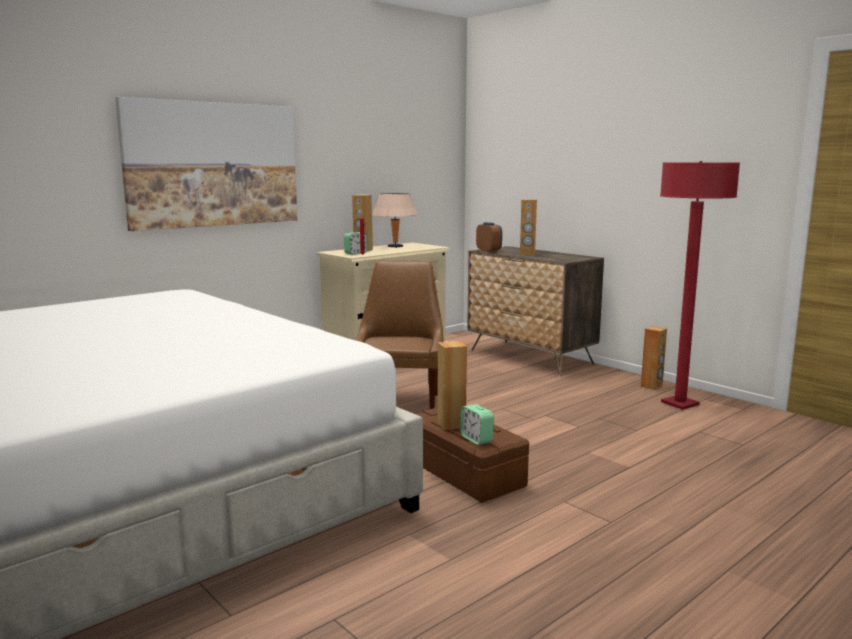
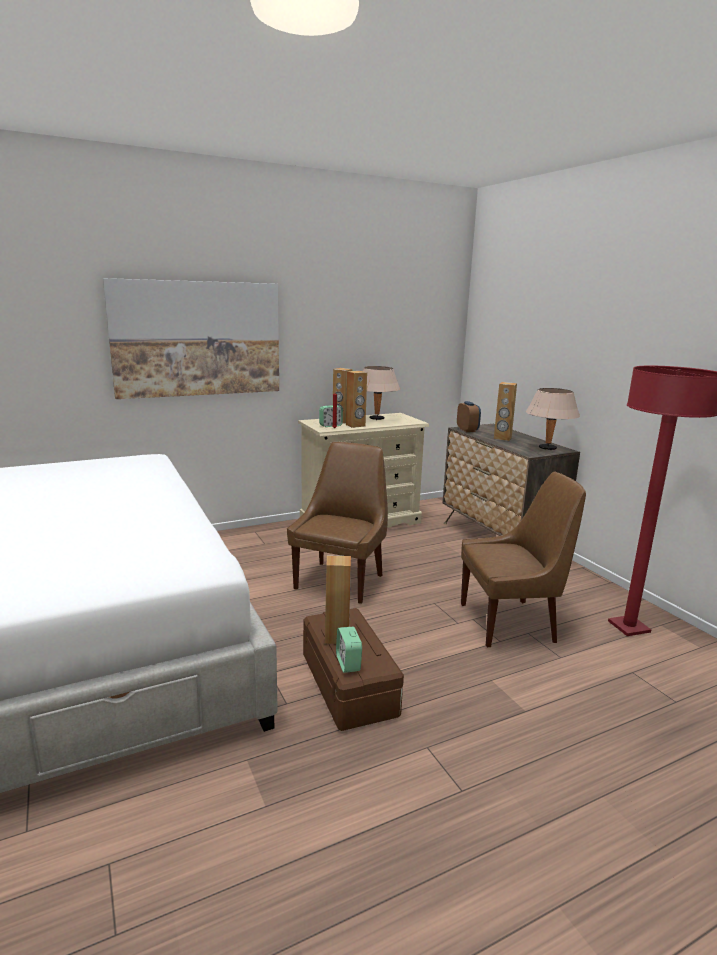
camera: 15 degrees right, 5 degrees up
(574, 257) = (547, 448): none -> beige table lamp
(580, 413) = (510, 622): none -> brown chair
(651, 386) = (609, 596): brown speaker -> brown speaker (355, 425)

